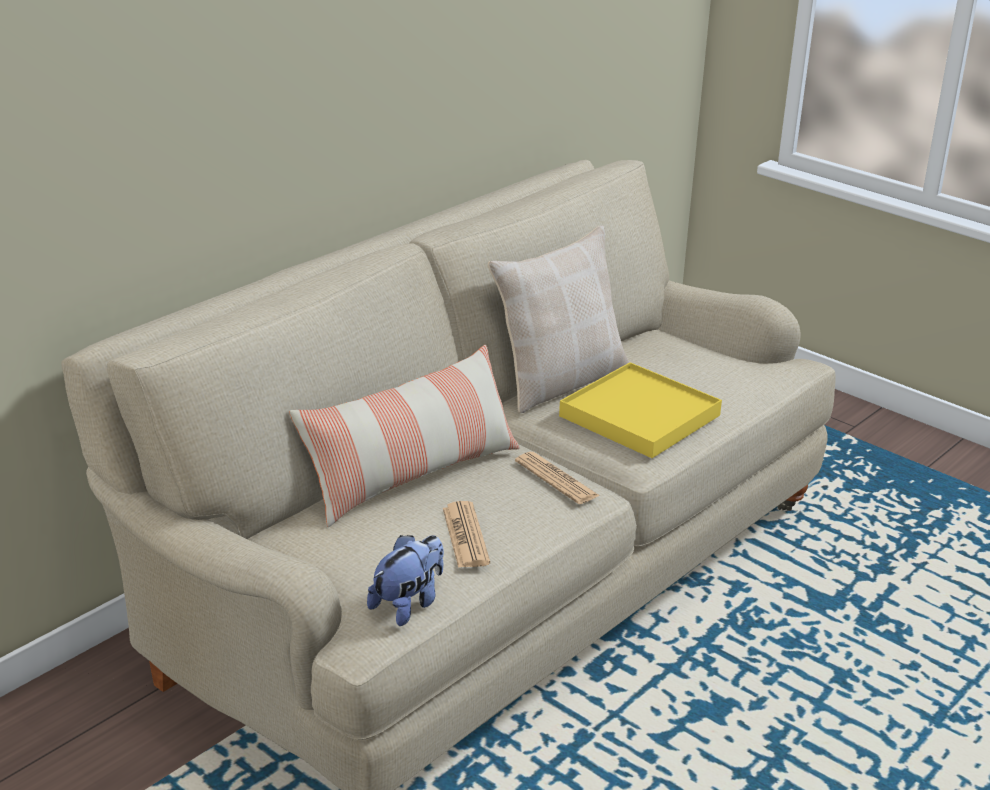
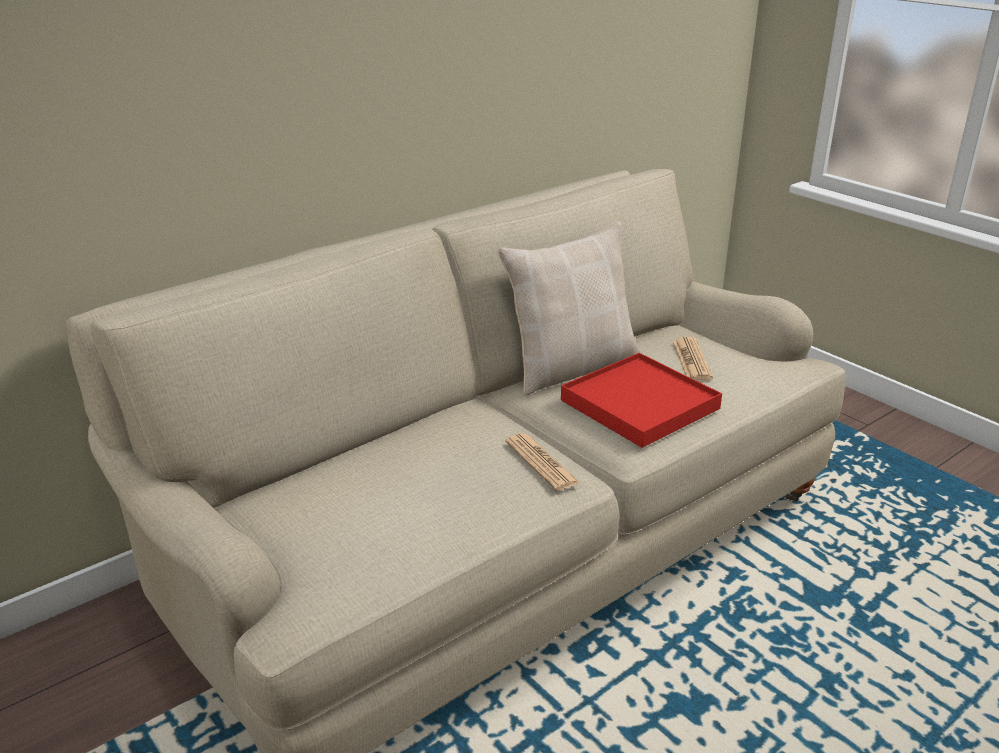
camera: 10 degrees right, 0 degrees up
(408, 604) = (347, 588): plush toy -> none
(411, 475) = (401, 449): pillow -> none
(465, 536) = (429, 517): newspaper -> newspaper (691, 360)
(640, 416) = (640, 404): yellow tray -> red tray

